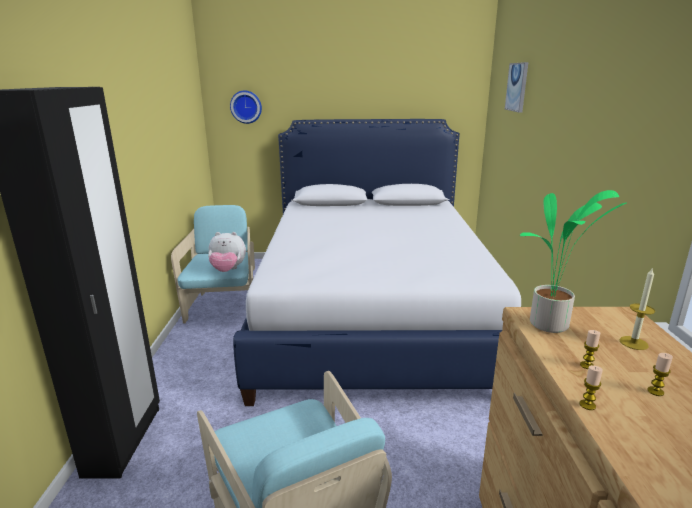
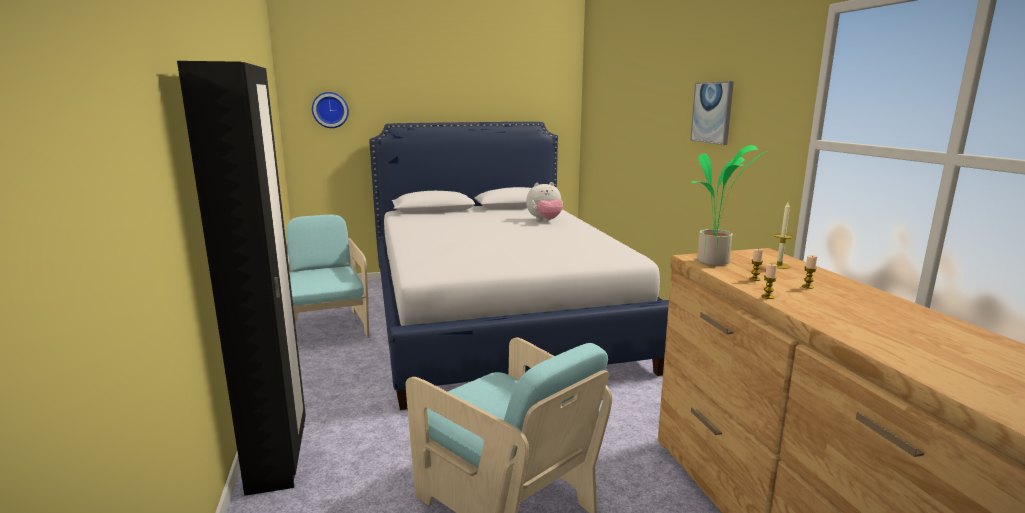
camera: 15 degrees left, 5 degrees down
(228, 270) = (340, 282): plush toy -> plush toy (545, 221)
(517, 87) = (617, 87): picture -> picture (712, 112)

